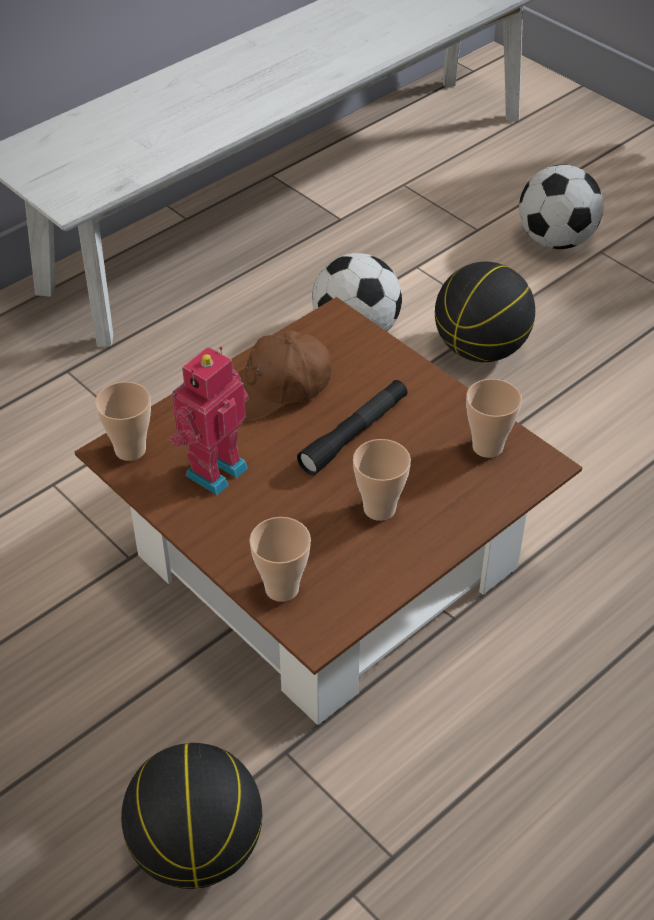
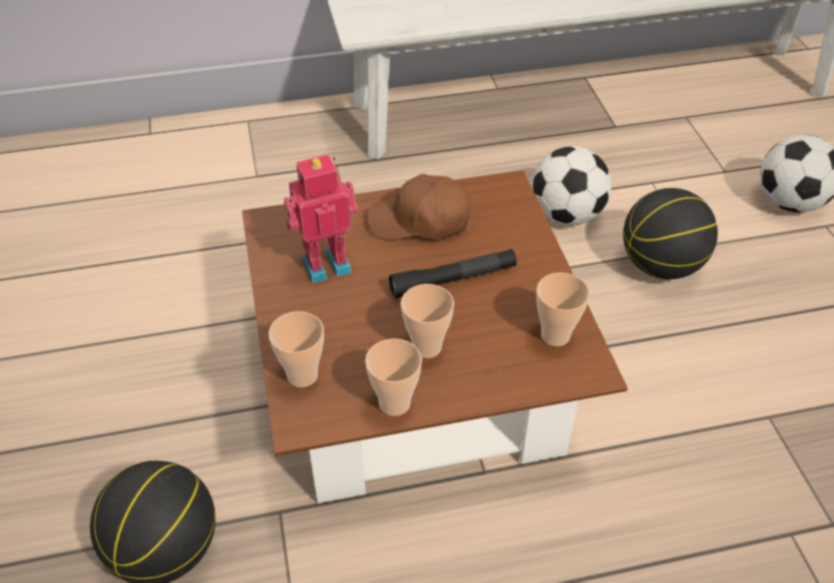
camera: 30 degrees right, 0 degrees up
(130, 450) = (279, 224): cup -> cup (394, 403)

